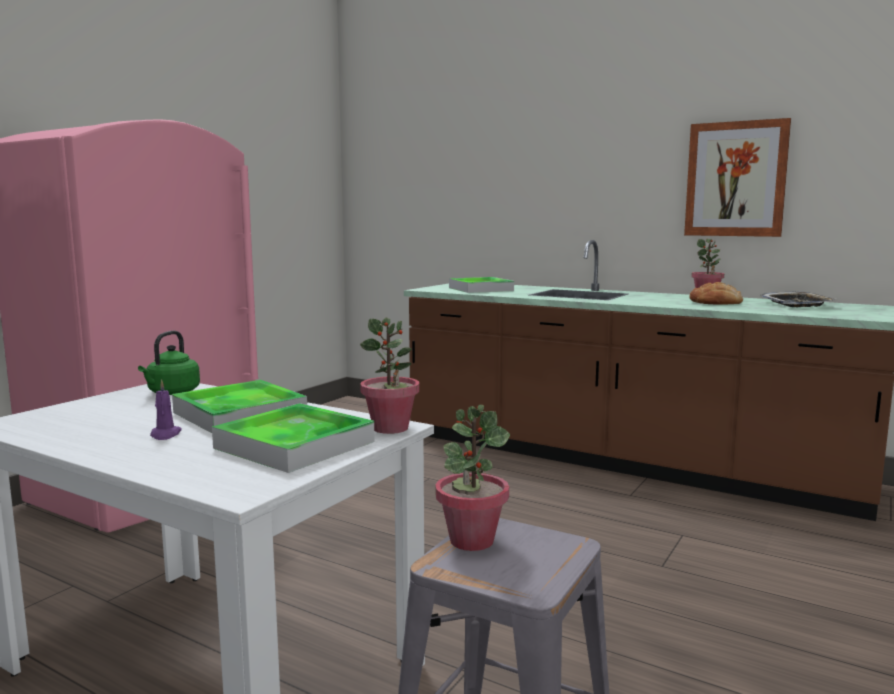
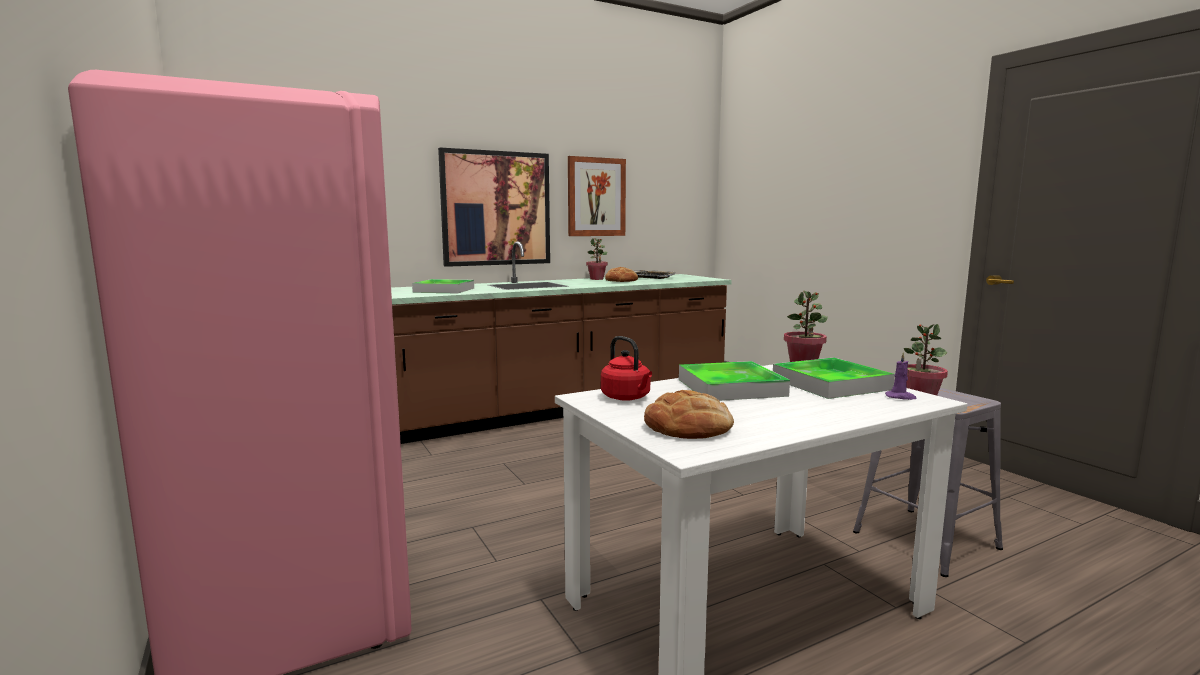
camera: 60 degrees left, 0 degrees up
(75, 416) = (688, 427): none -> bread
(165, 435) = (781, 406): purple candle -> purple candle (900, 397)
(172, 393) = (627, 398): green kettle -> red kettle
(589, 199) = (496, 208): none -> picture

